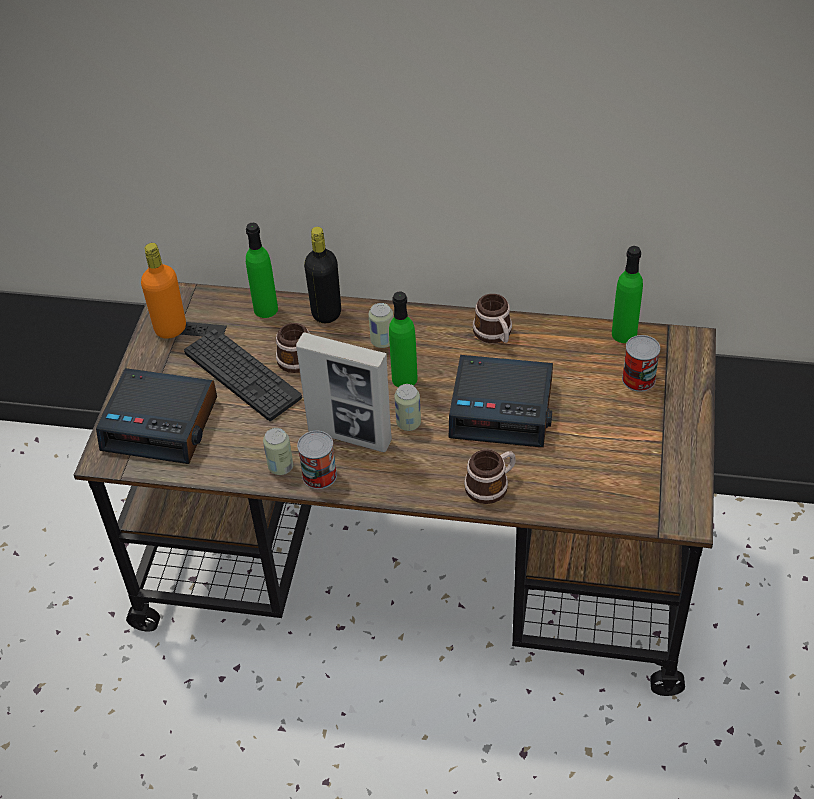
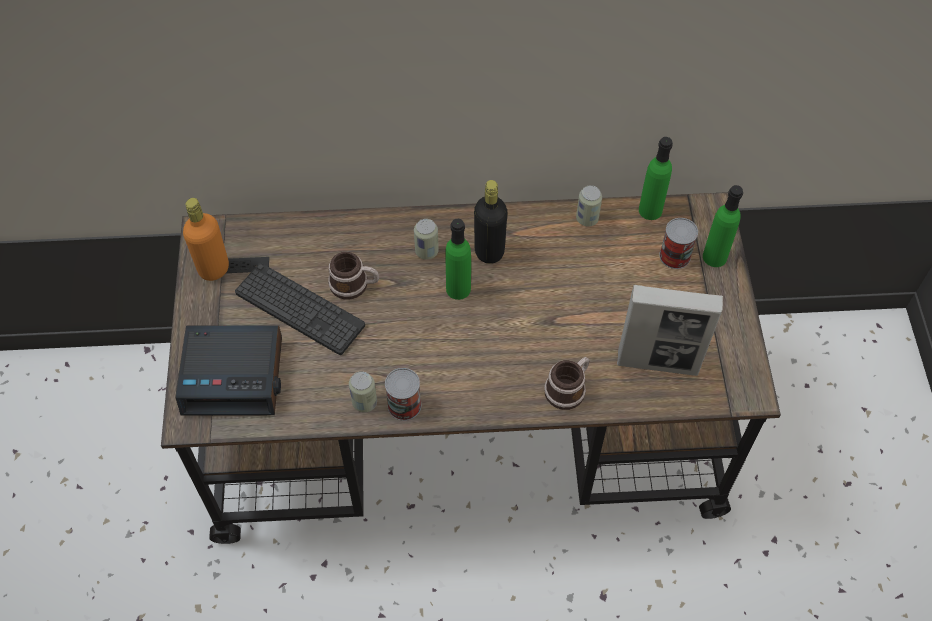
camera: 15 degrees left, 10 degrees up
(266, 309) = (303, 233): green bottle -> green bottle (714, 257)
(326, 313) = (364, 229): black bottle -> black bottle (489, 251)
(350, 436) = (422, 359): picture frame -> picture frame (658, 363)
(408, 423) = (474, 336): can -> can (587, 219)
(495, 334) = (531, 228): mug -> none
(502, 409) = (558, 307): alarm clock -> none

